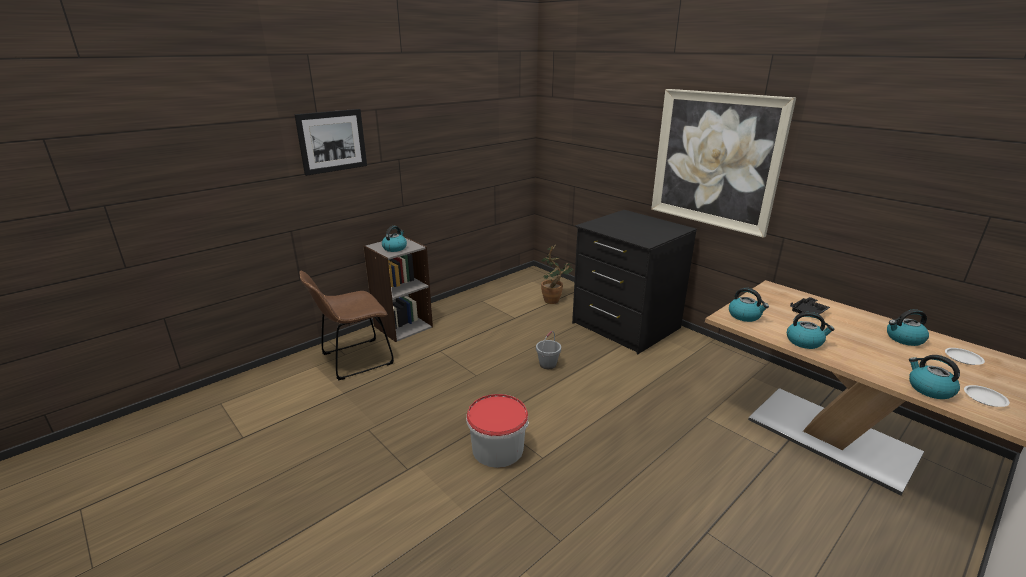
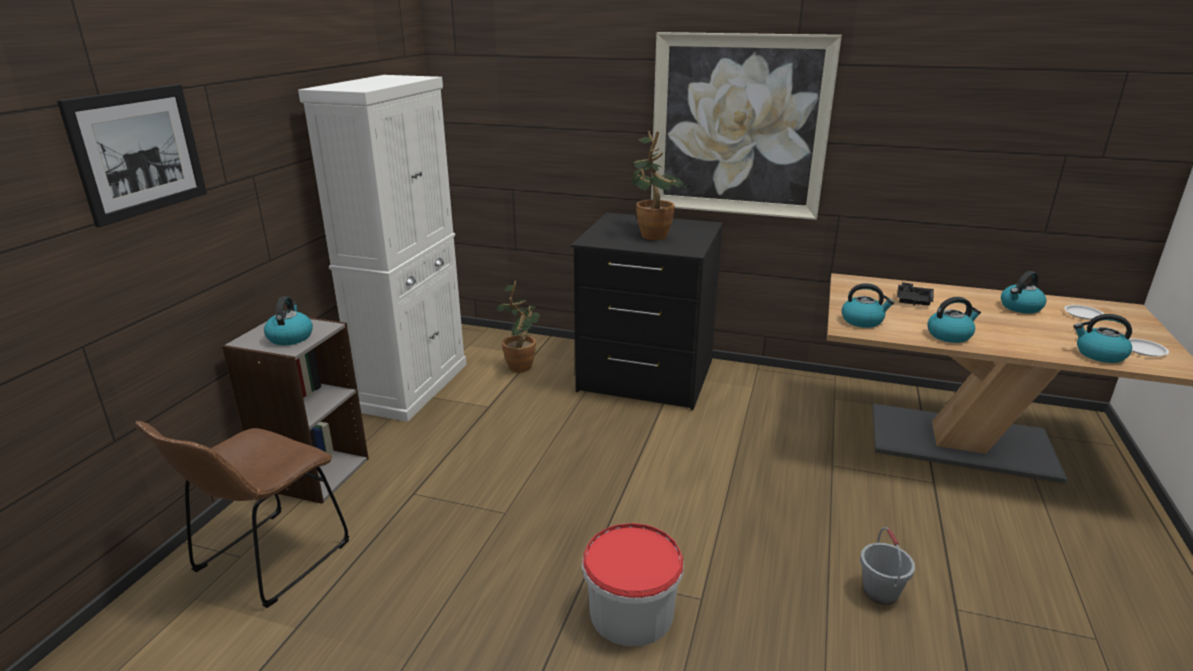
camera: 30 degrees left, 0 degrees up
(484, 296) = (413, 386): none -> white cabinet
(547, 364) = (593, 461): grey bucket -> grey bucket (880, 592)
(635, 228) = (653, 234): none -> potted plant

